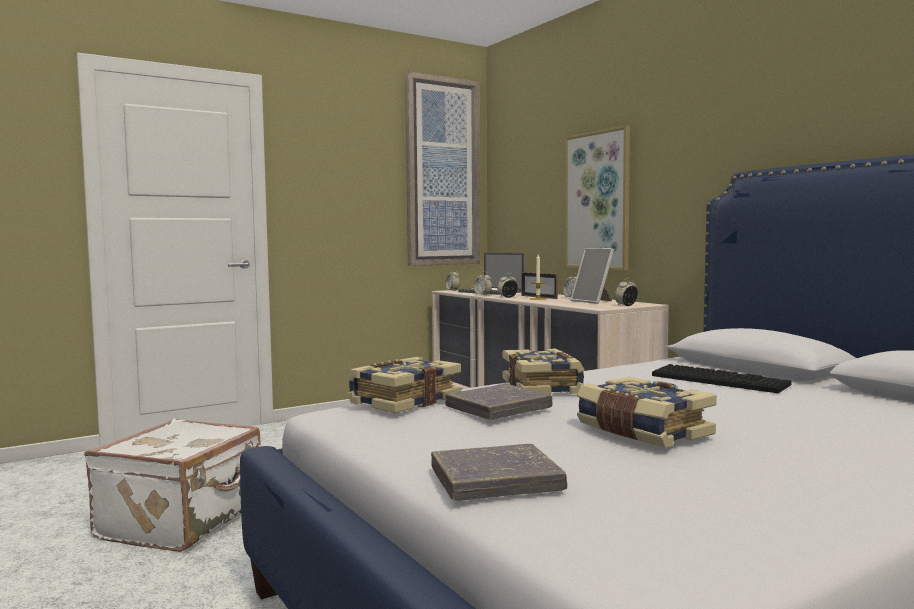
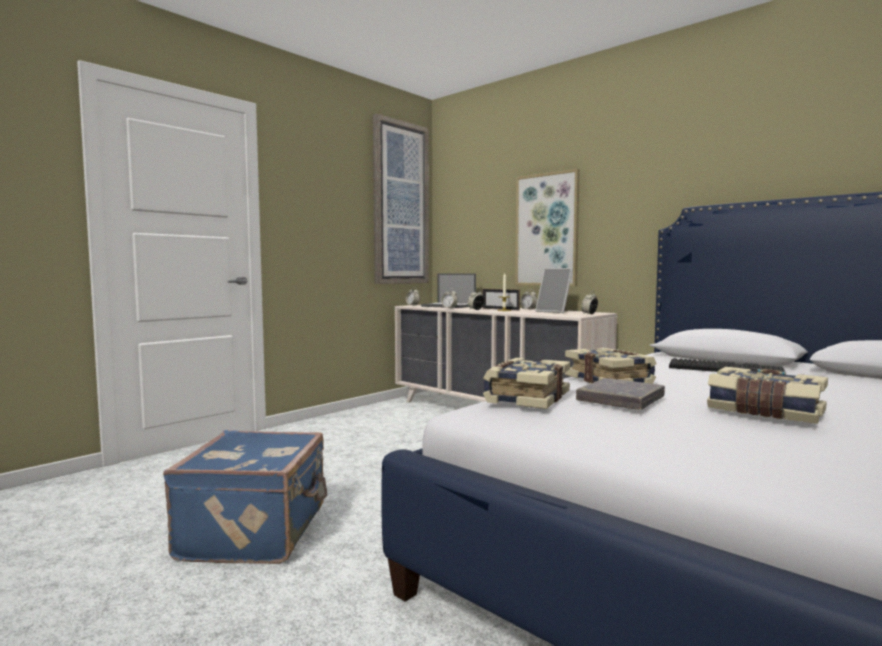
camera: 15 degrees left, 0 degrees up
(184, 521) = (257, 532): white suitcase -> blue suitcase
(495, 481) = (751, 464): grey book -> none

